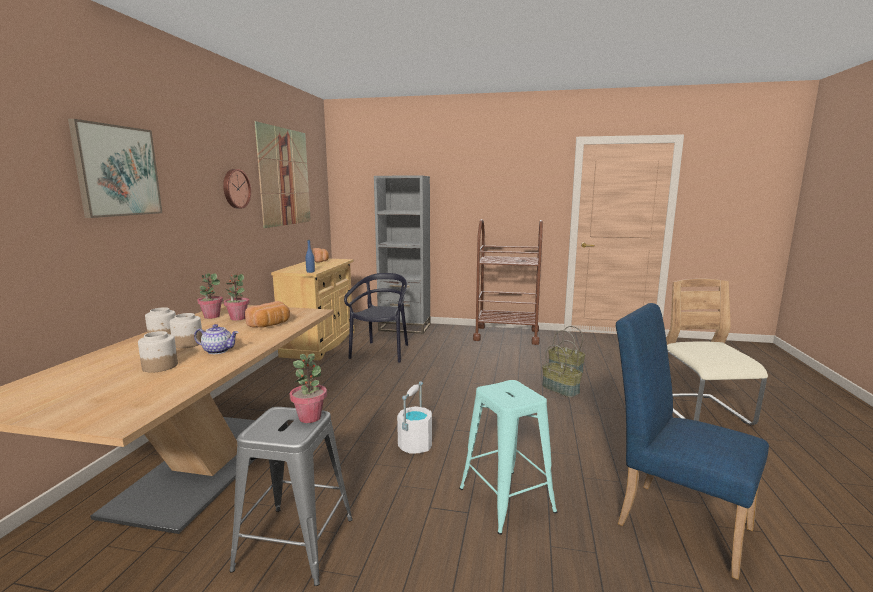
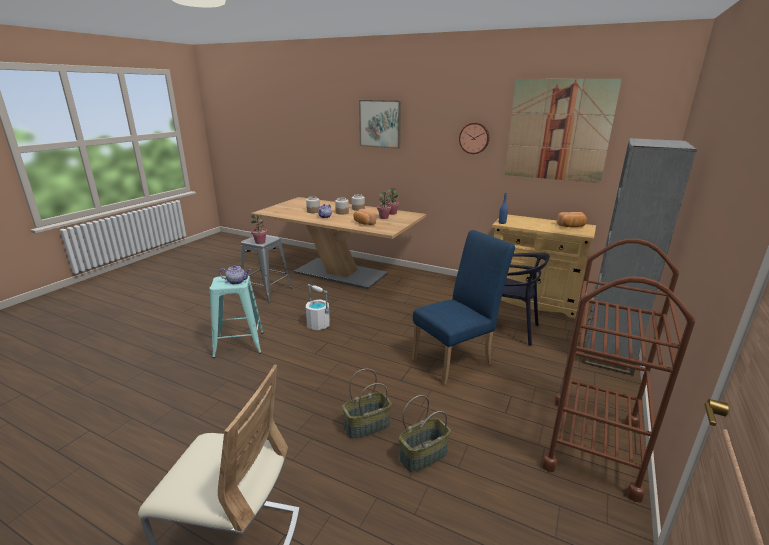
camera: 105 degrees right, 10 degrees up
(507, 387) = (236, 281): none -> teapot
(673, 520) = (157, 401): blue chair -> blue chair (456, 360)

